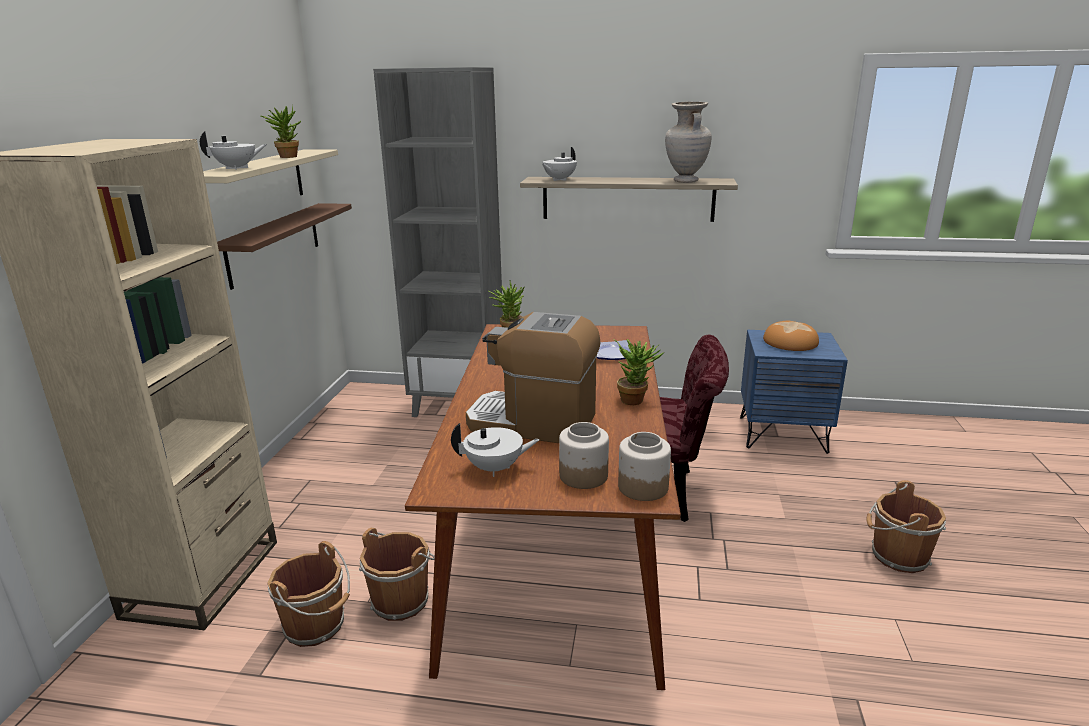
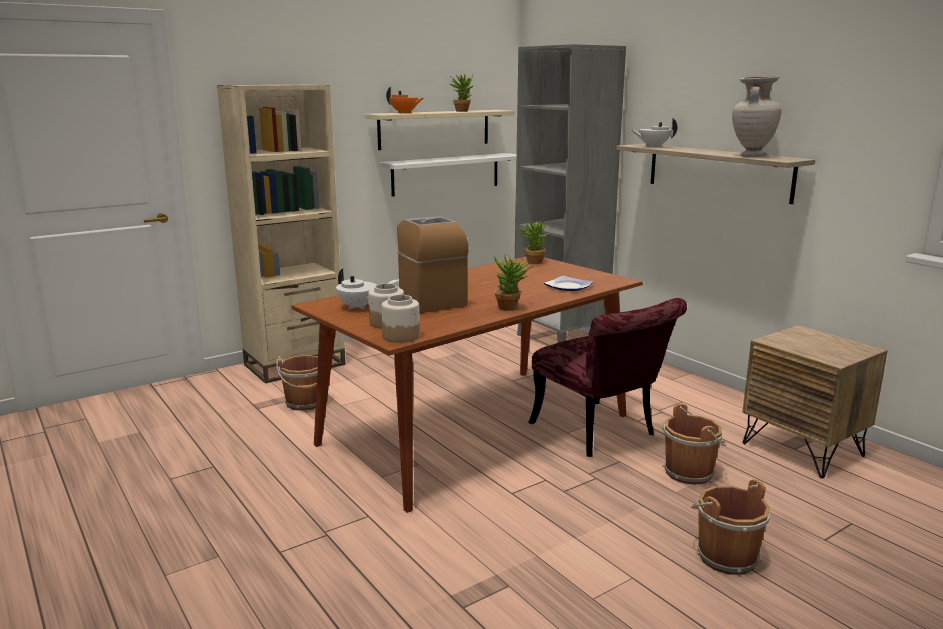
camera: 45 degrees right, 5 degrees down
(237, 168) = (404, 113): white teapot -> orange teapot
(274, 243) = (446, 174): brown shelf -> white shelf
(401, 599) = (356, 411): brown bucket -> brown bucket (690, 472)
(782, 434) = (803, 449): blue nightstand -> brown nightstand
(789, 342) = (815, 342): bread -> none

